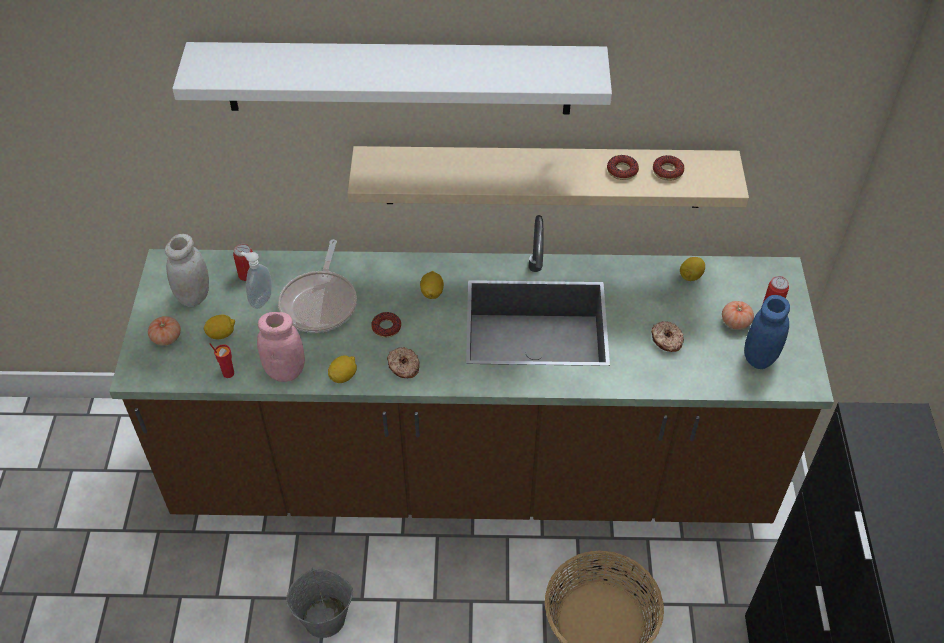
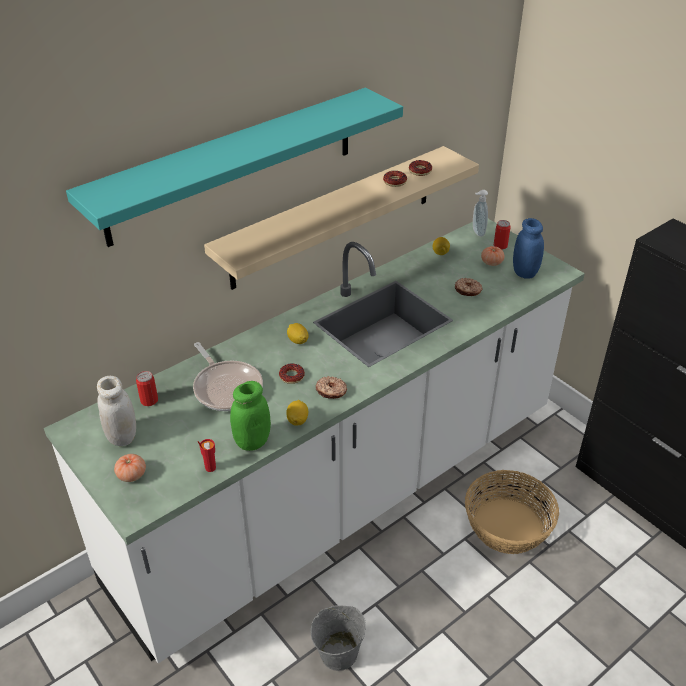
camera: 40 degrees left, 10 degrees down
(221, 334) = (174, 447): lemon -> none
(260, 300) = (179, 410): soap dispenser -> soap dispenser (477, 232)
(285, 371) = (252, 441): pink jar -> green jar
(398, 78) = (233, 165): white shelf -> turquoise shelf
(472, 474) = (343, 495): brown counter -> white counter

